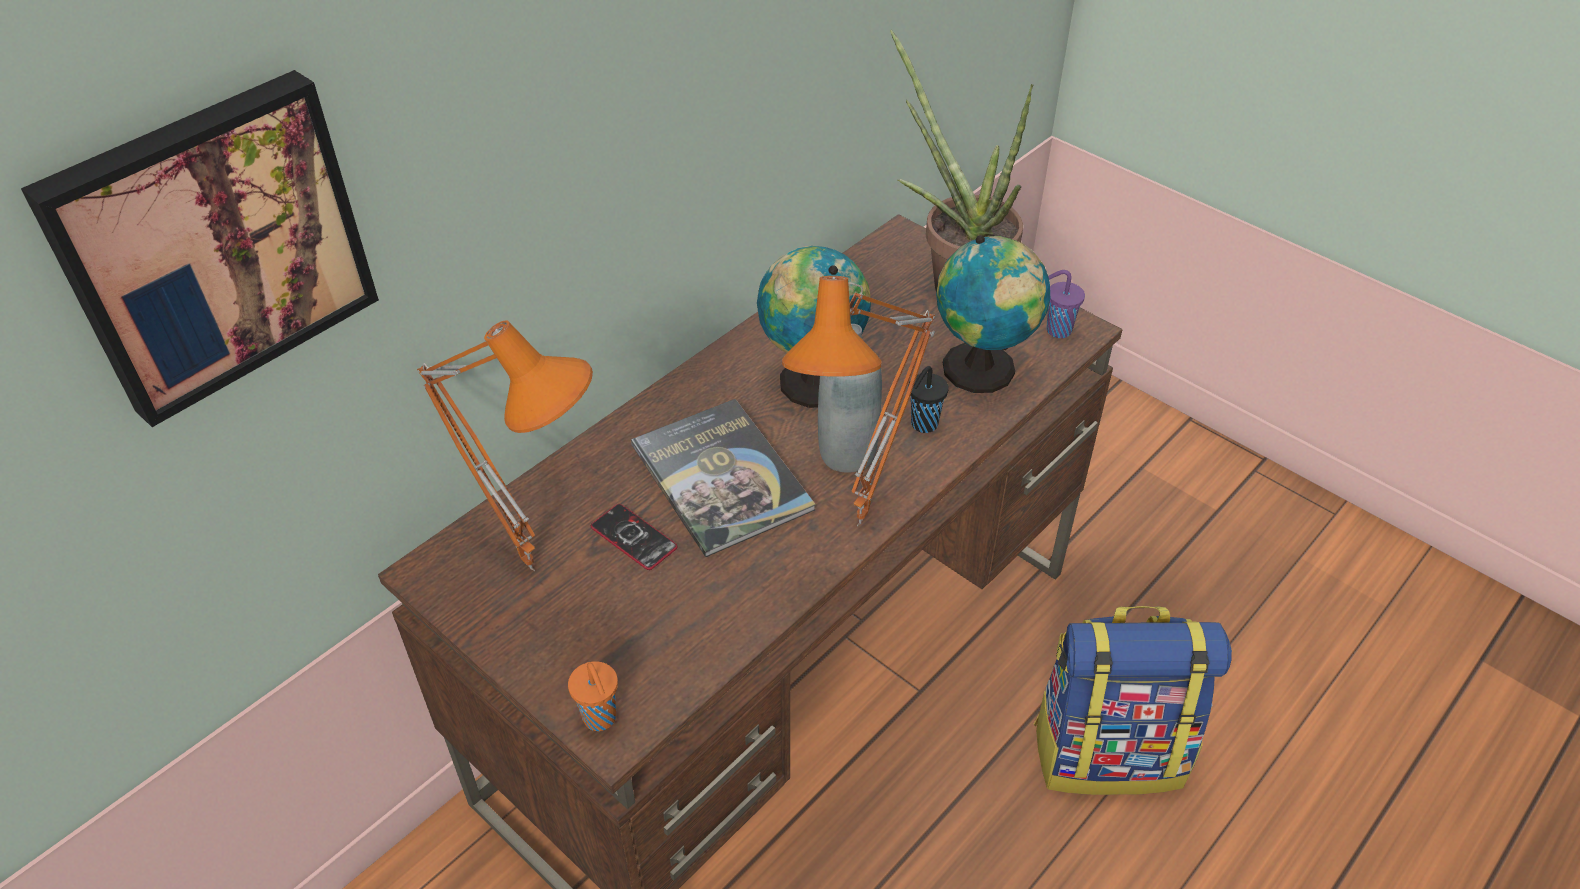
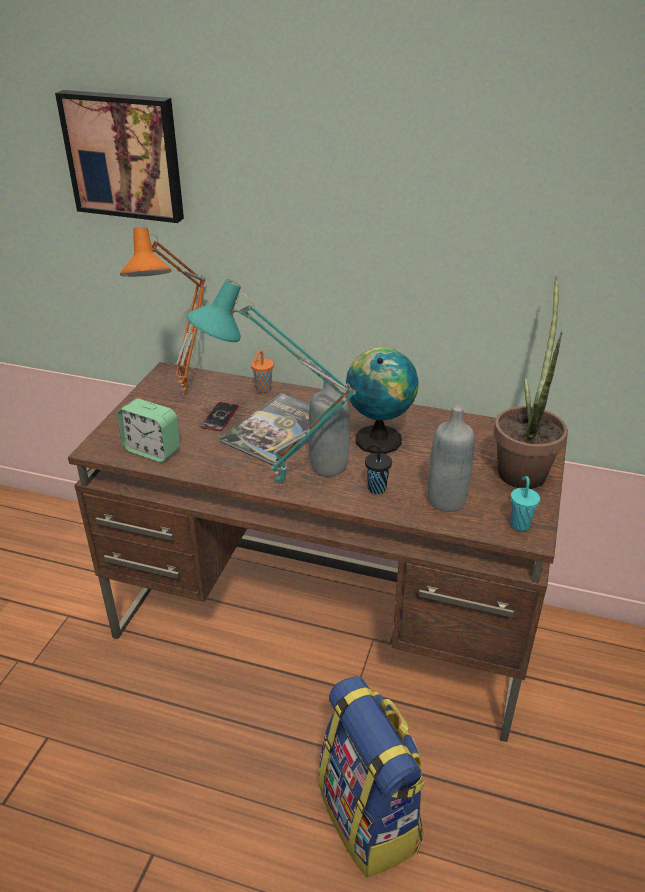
camera: 65 degrees right, 10 degrees down
(600, 719) = (103, 442): orange cup -> orange cup (262, 389)
(673, 653) = (152, 450): none -> alarm clock
(867, 524) = (278, 488): orange table lamp -> turquoise table lamp
(983, 371) = (446, 500): globe -> grey bottle
(1057, 330) = (519, 524): purple cup -> turquoise cup

